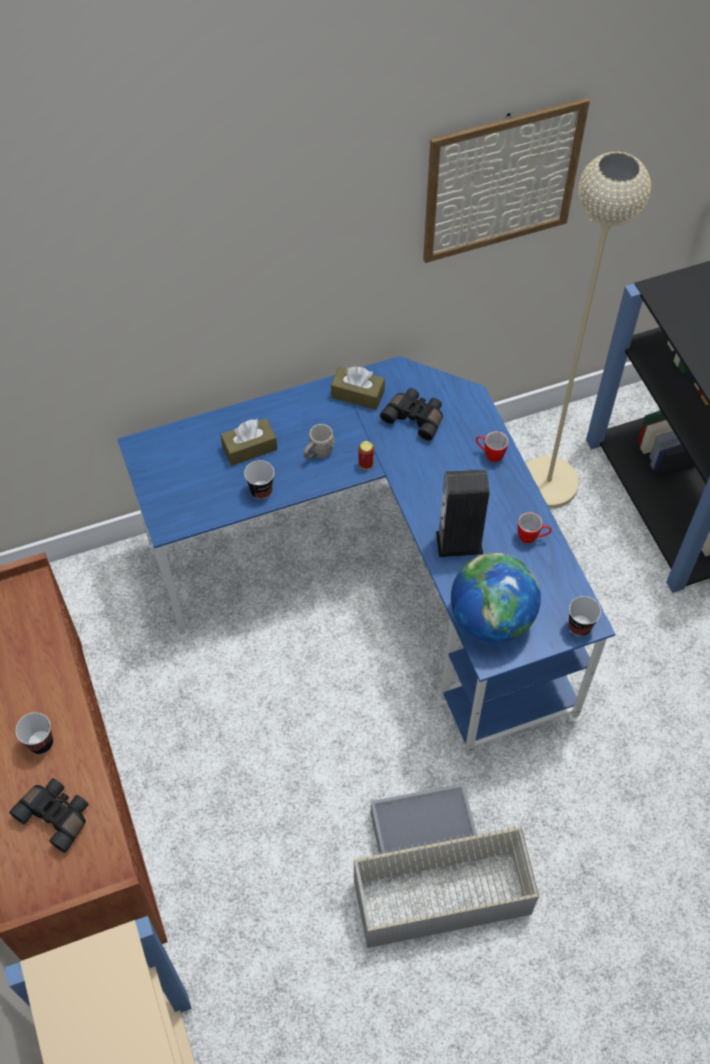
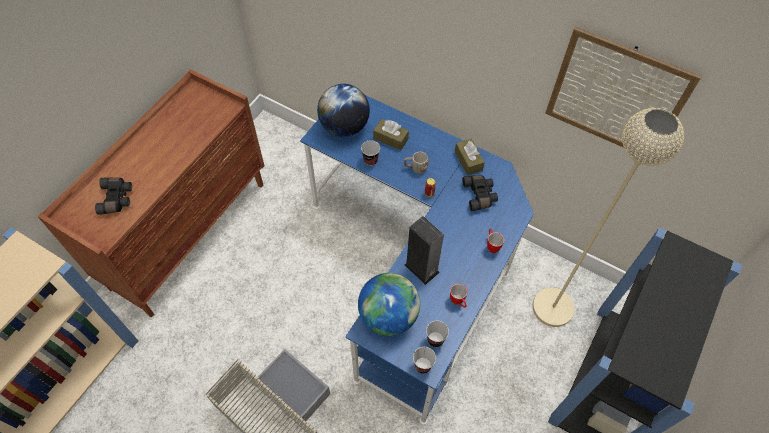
camera: 50 degrees right, 0 degrees up
(41, 743) = (150, 167): cup -> cup (435, 340)
(182, 483) = (344, 127): none -> globe

